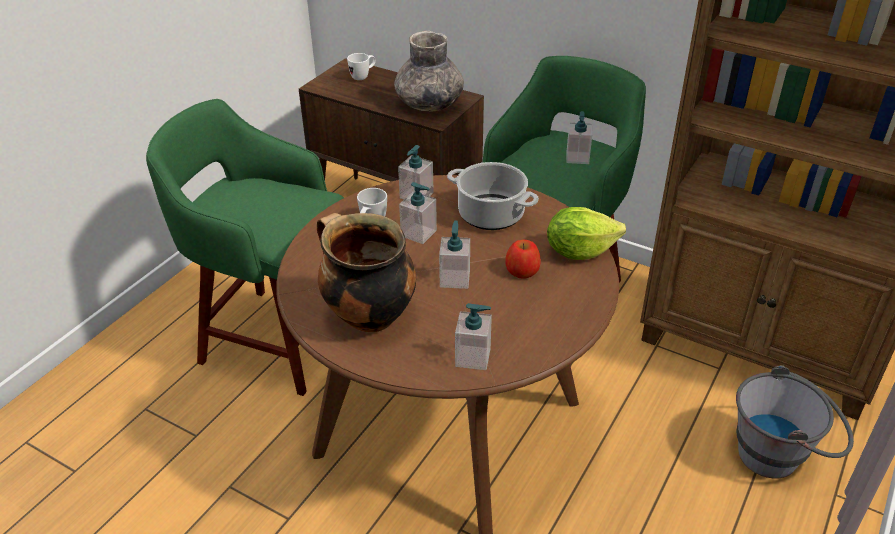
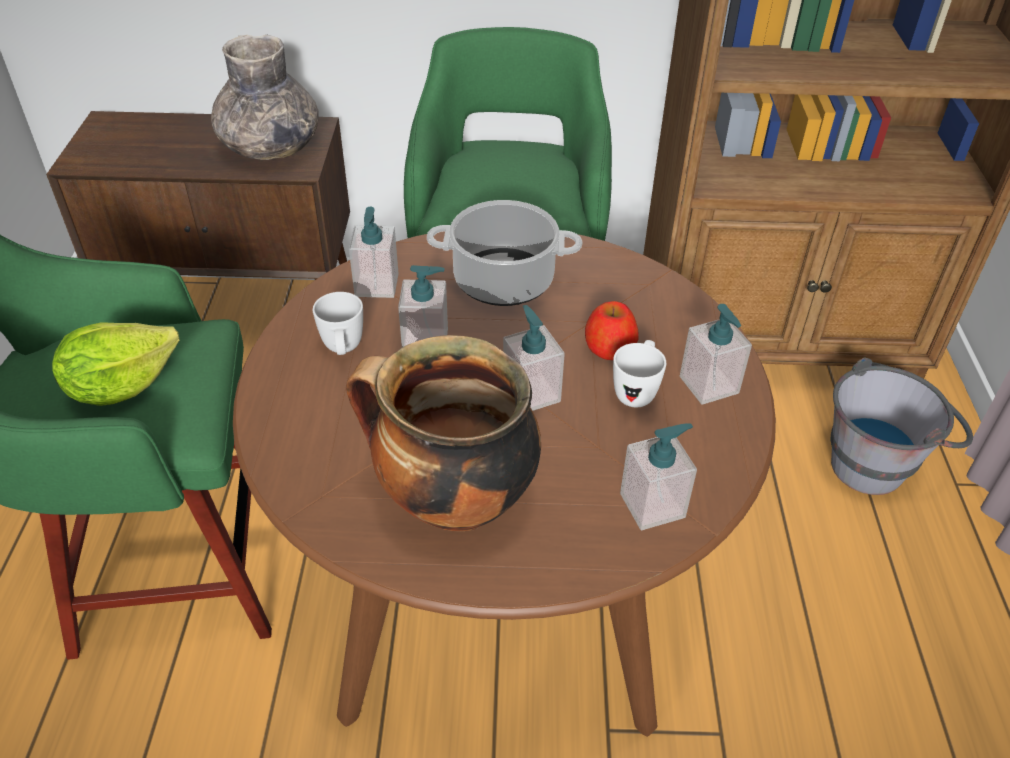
camera: 30 degrees left, 5 degrees up
(363, 76) = (140, 131): white mug -> white mug (636, 391)
(577, 158) = (530, 169): soap dispenser -> soap dispenser (709, 385)
(579, 251) = (657, 294): lettuce -> lettuce (121, 386)

